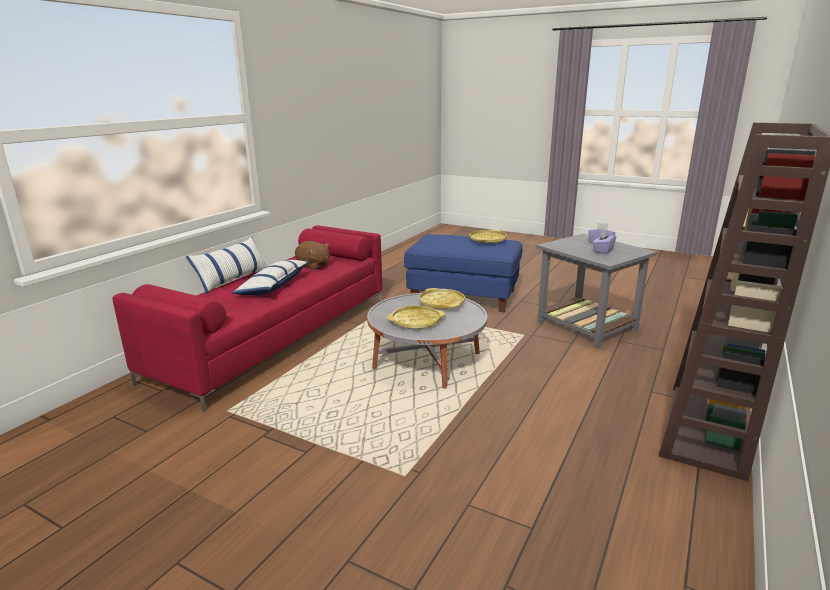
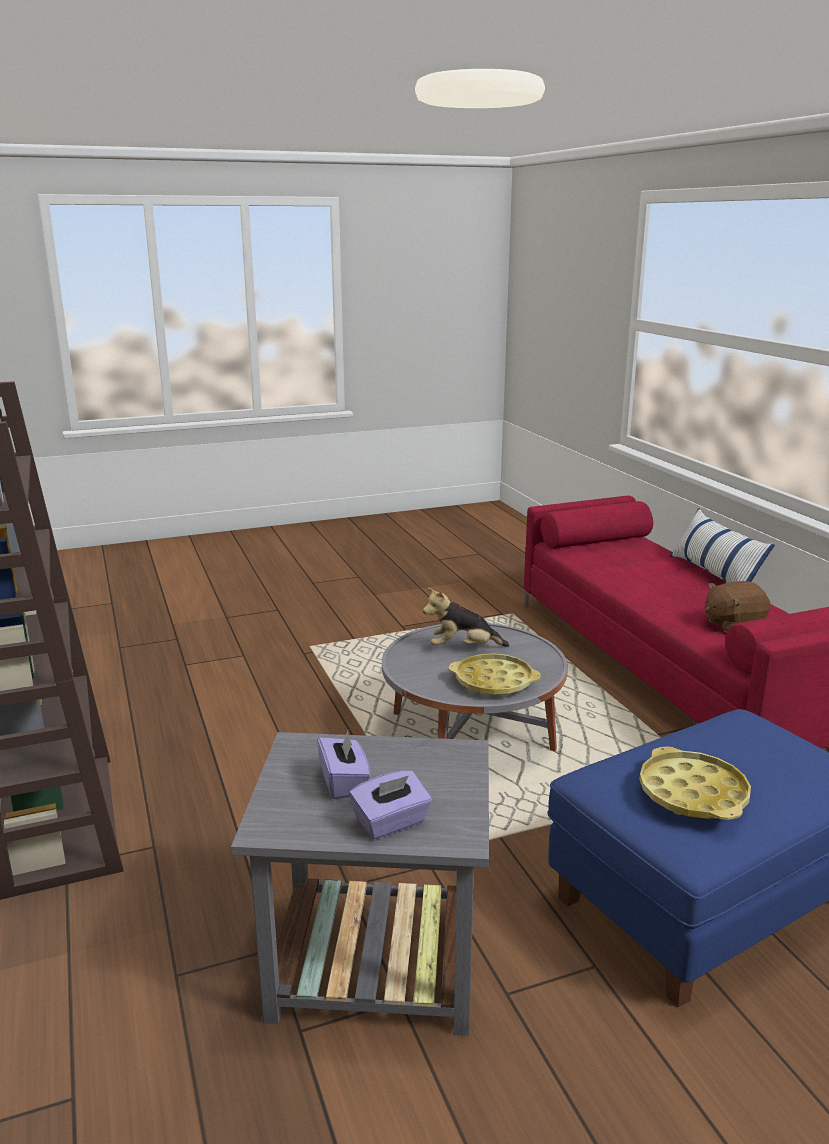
camera: 130 degrees right, 0 degrees up
(273, 286) = (657, 586): pillow -> none
(416, 322) = (463, 648): yellow tray -> plush toy

